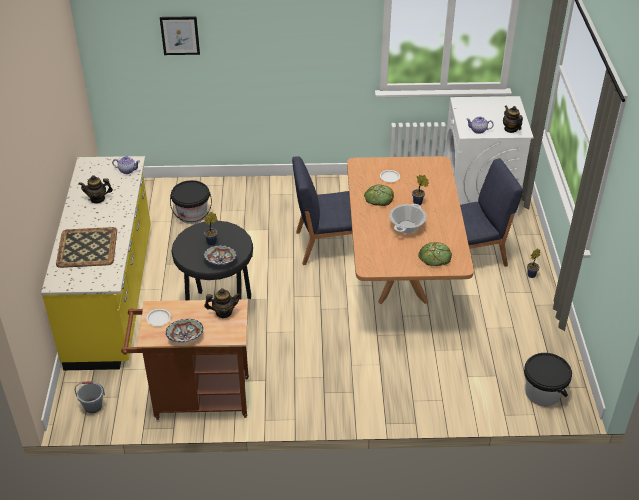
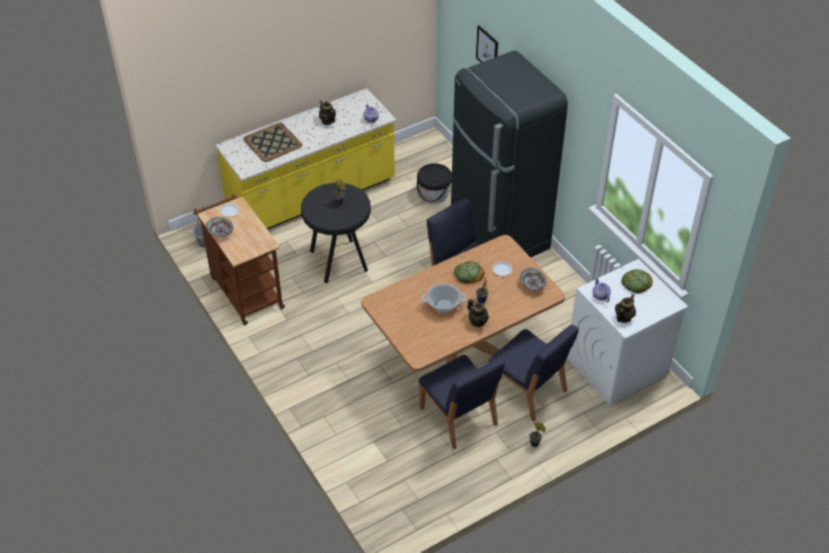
camera: 60 degrees right, 5 degrees up
(220, 261) = (321, 217): bowl -> bowl (532, 284)
(223, 312) = (257, 240): teapot -> teapot (477, 321)
(280, 198) = (498, 235): none -> black fridge
(435, 256) = (418, 337): bread -> bread (636, 283)
(474, 308) = (458, 417): none -> blue chair
(543, 392) = (389, 500): black bucket -> none

